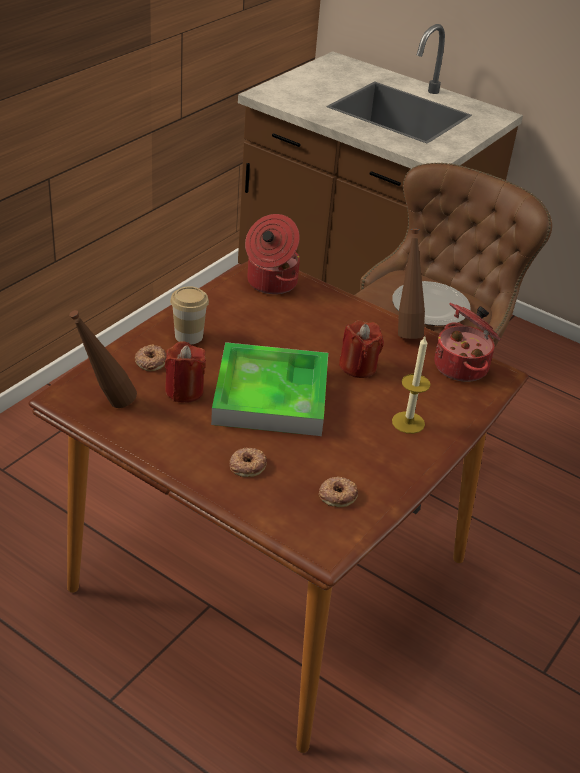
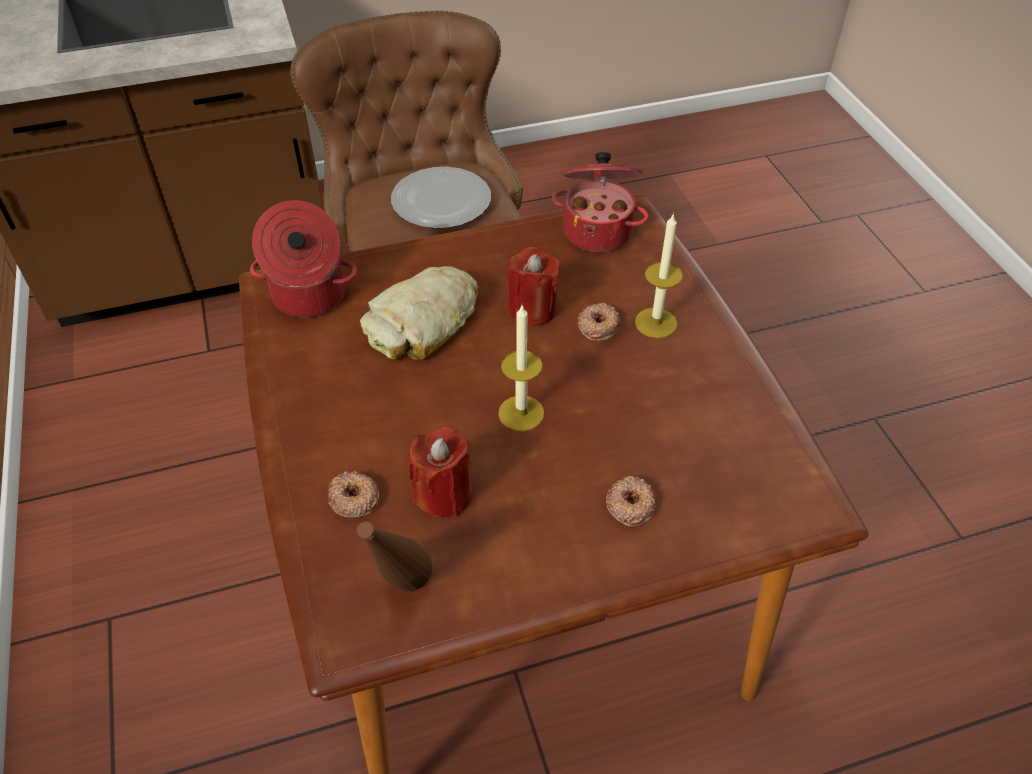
camera: 50 degrees left, 10 degrees up
(189, 336) = (338, 431): cup -> none
(271, 395) = (521, 413): tray -> candle
(299, 331) = (424, 322): none -> bread
(337, 495) = (733, 448): donut -> donut (598, 326)
(406, 330) = (502, 237): brown bottle -> none

